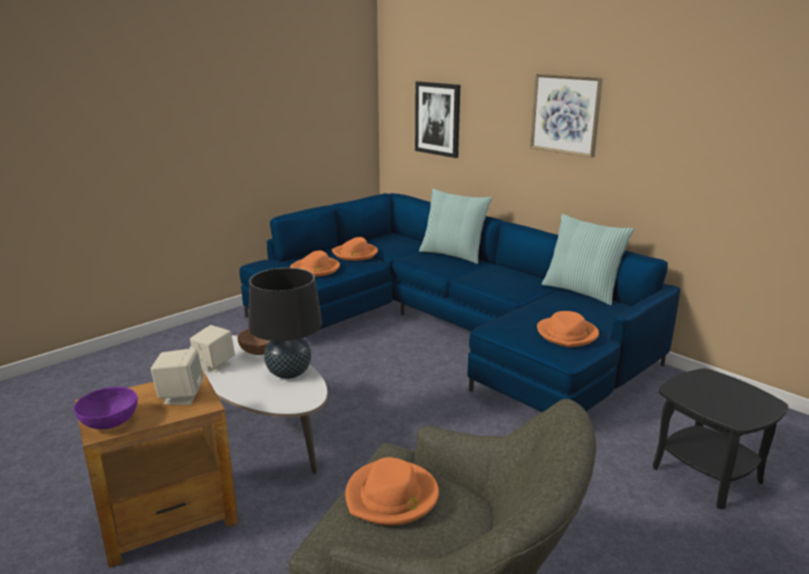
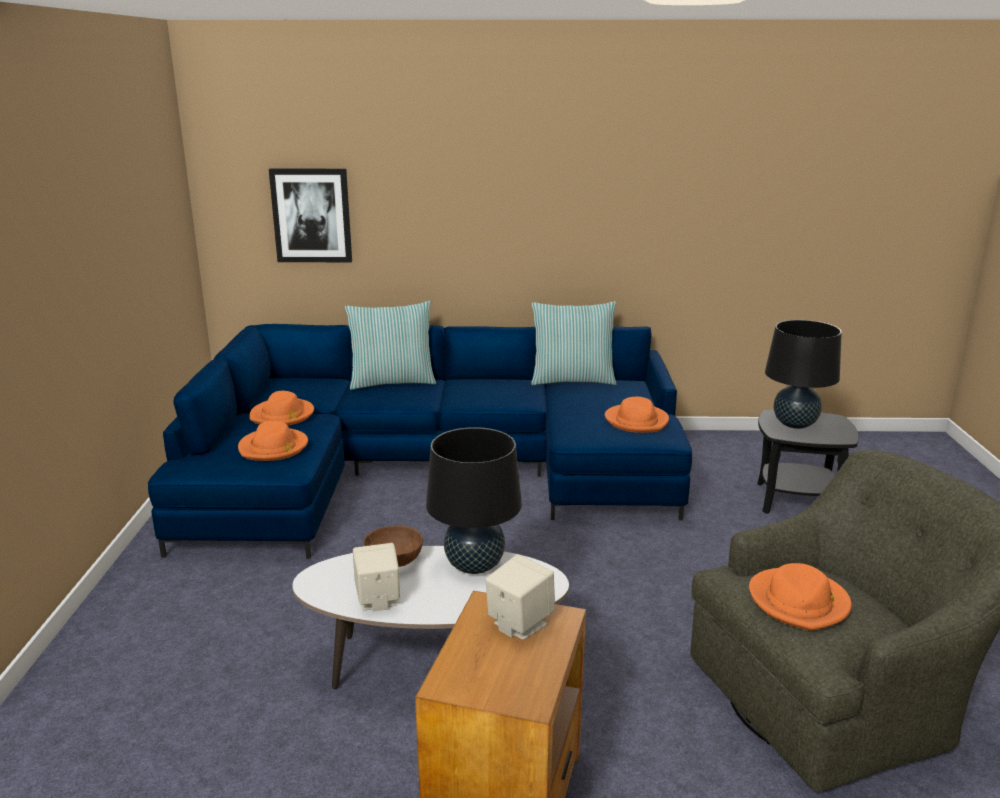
camera: 45 degrees left, 0 degrees up
(109, 422) = (514, 688): purple bowl -> none
(565, 114) = (506, 192): picture -> none
(710, 390) = (794, 424): none -> black table lamp

